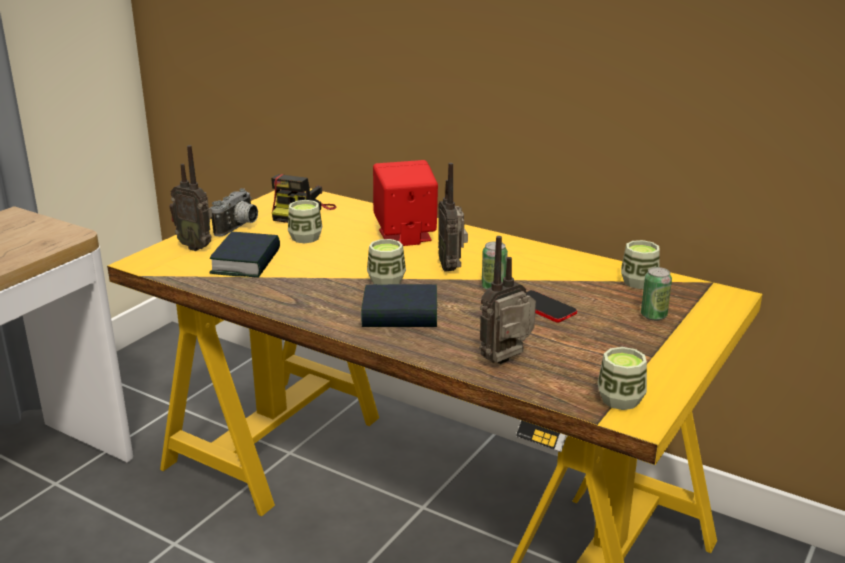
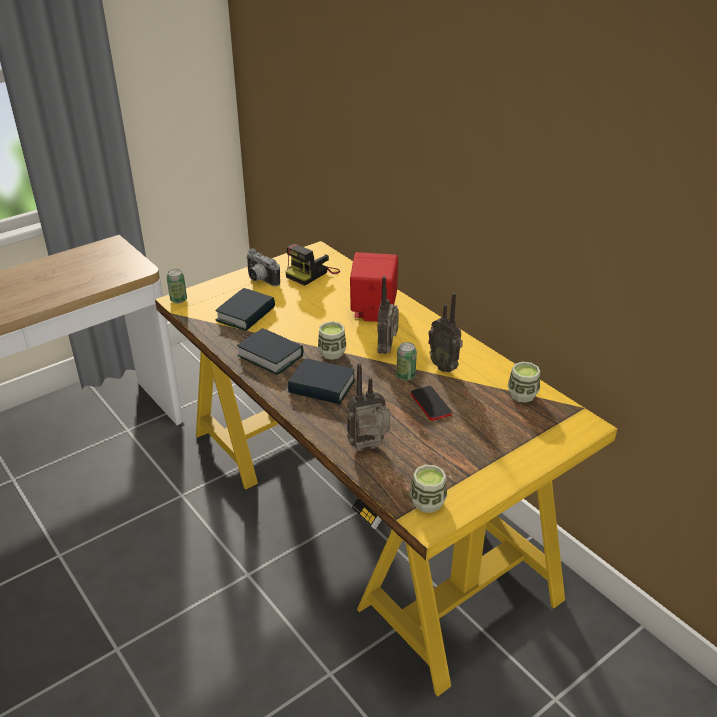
camera: 20 degrees right, 10 degrees up
(196, 246) = (221, 293): radio -> radio (444, 366)
(239, 228) = (260, 280): camera -> camera turned 90 degrees clockwise
(305, 238) = (300, 299): cup -> none
(310, 296) = (270, 356): none -> book
(653, 316) = (509, 431): can -> can (178, 300)

